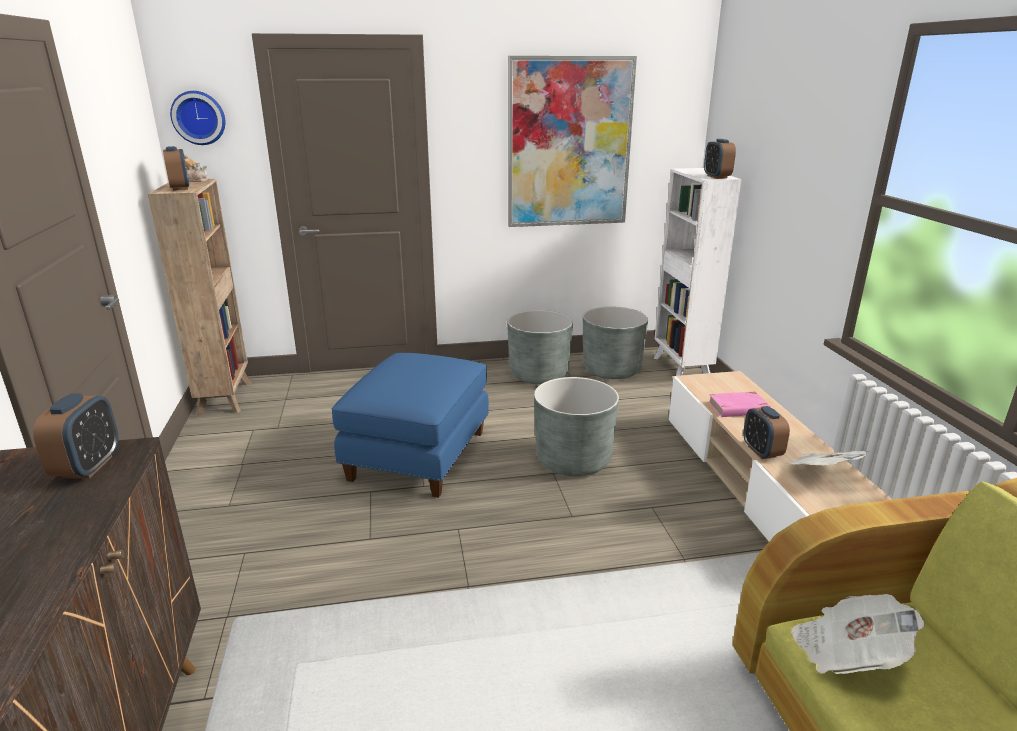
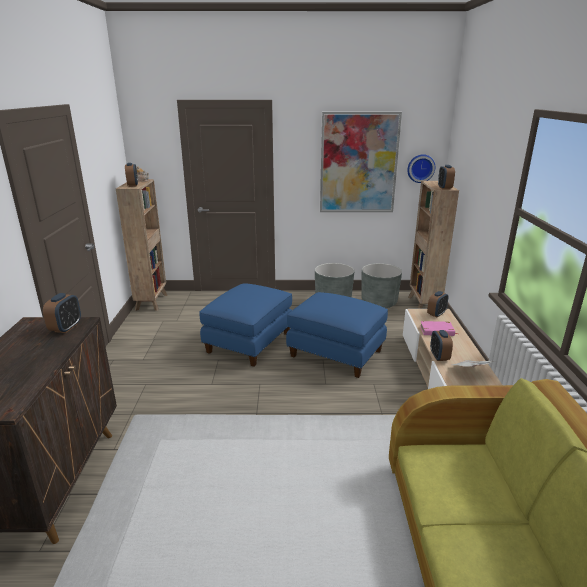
camera: 10 degrees right, 0 degrees up
(199, 117) = (147, 145): wall clock -> wall clock (420, 168)
(573, 460) = (336, 353): grey planter -> blue ottoman
(681, 369) = (423, 305): white bookcase -> brown bookcase
(725, 381) = (436, 314): none -> alarm clock
(847, 653) = (435, 463): newspaper -> none

